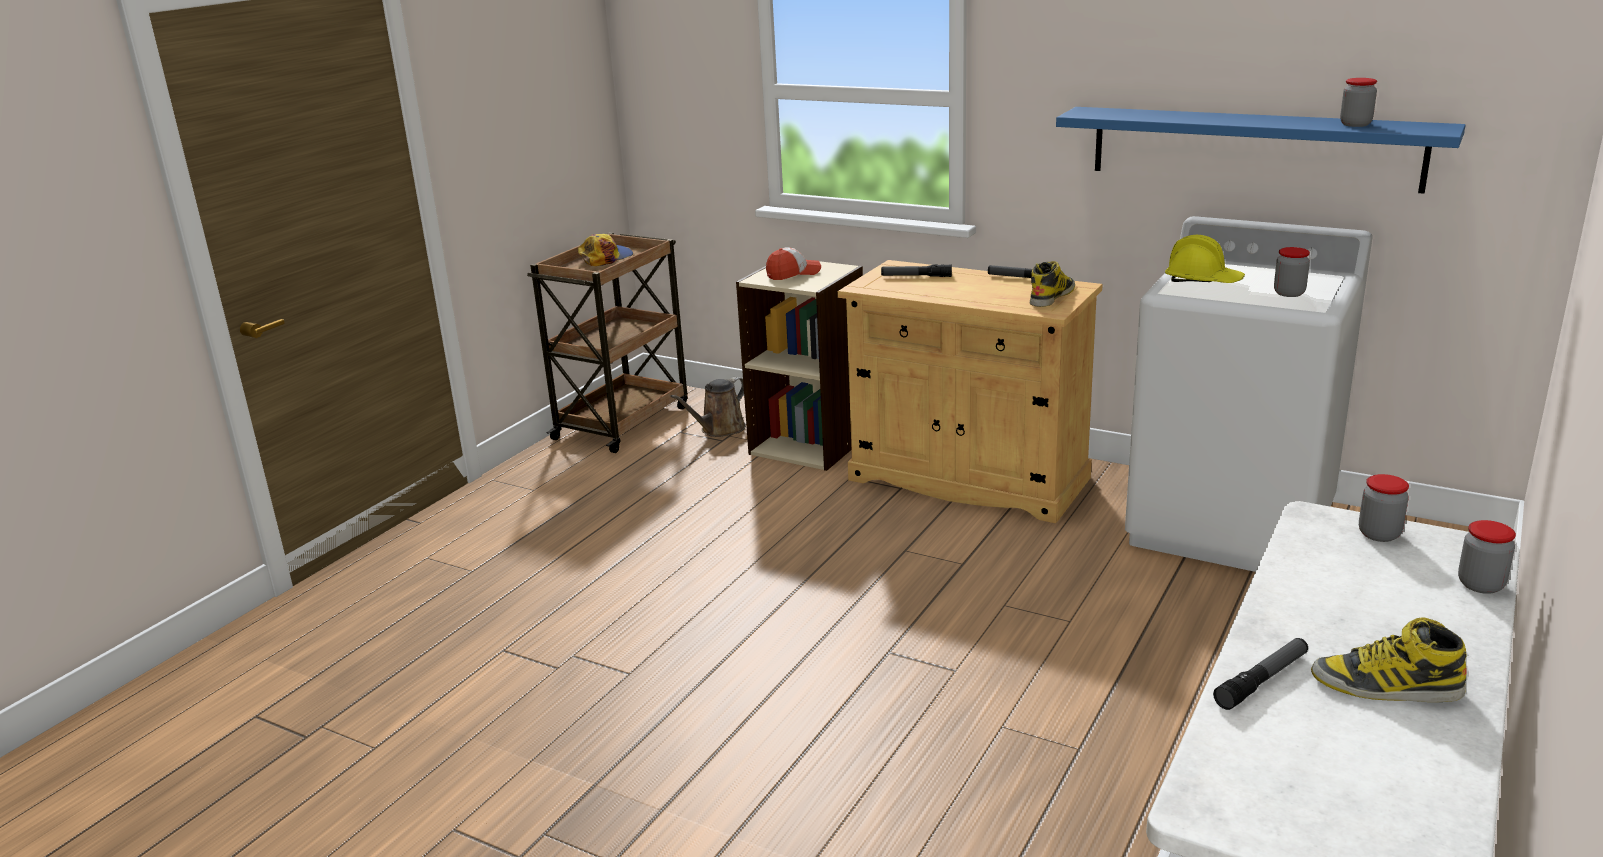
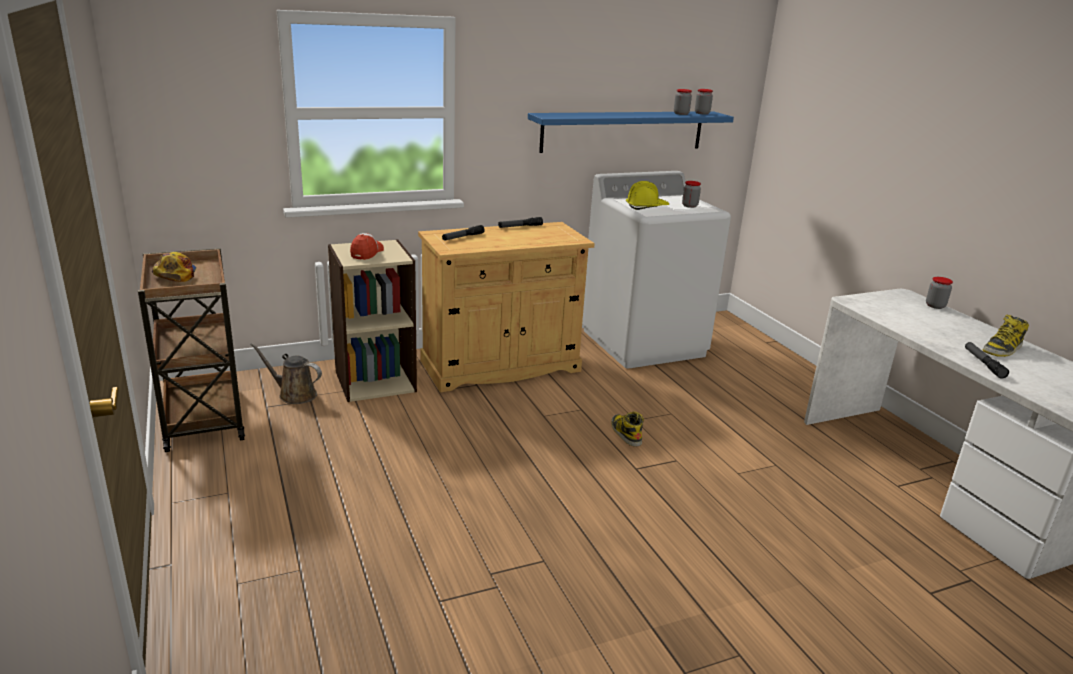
camera: 55 degrees left, 0 degrees up
(719, 430) = (294, 394): brown watering can -> brown watering can turned 120 degrees clockwise
(1052, 296) = (559, 233): boot -> boot (625, 433)
(1379, 534) = (878, 300): jar -> jar (702, 113)

